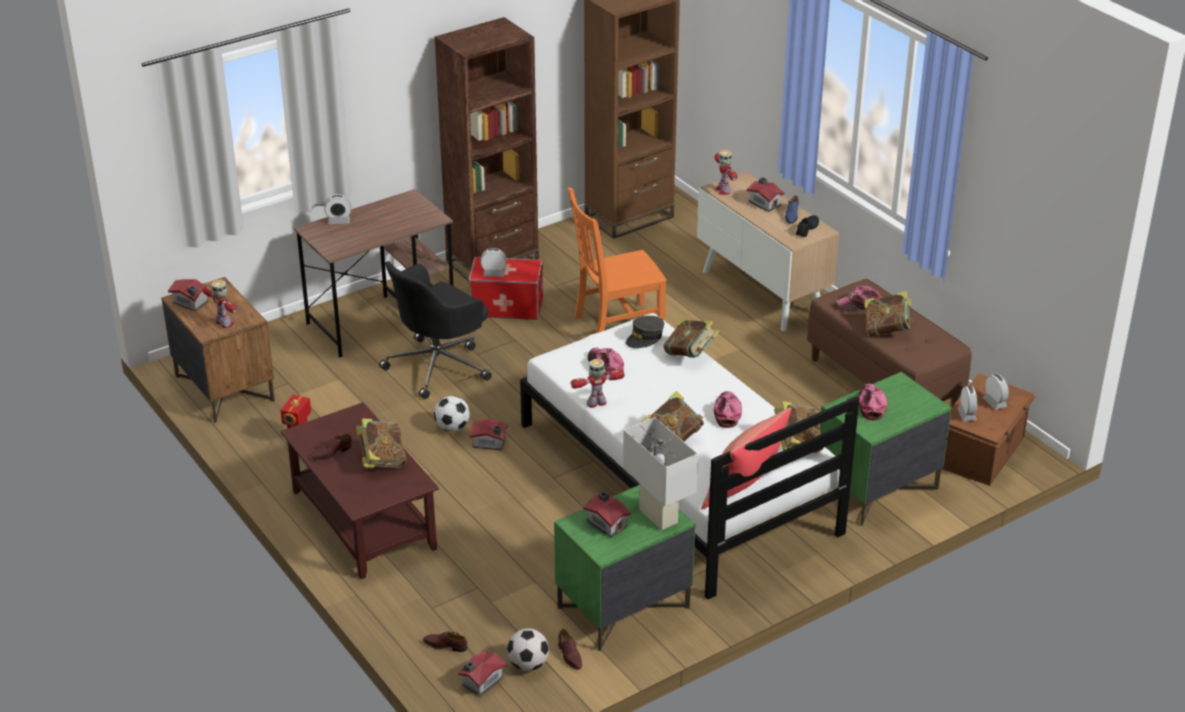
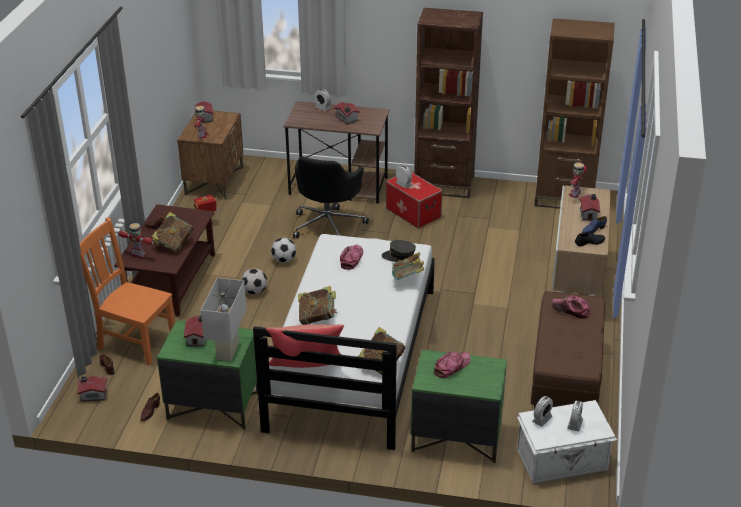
camera: 45 degrees right, 0 degrees up
(439, 366) = (328, 225): black office chair -> black office chair turned 75 degrees counterclockwise
(489, 443) = (288, 279): toy house -> toy house (346, 119)
(528, 664) = (125, 402): football -> football (254, 291)
(596, 403) = (313, 275): toy robot -> toy robot (139, 255)
(615, 325) = (456, 255): orange chair -> orange chair (135, 341)
(727, 412) = (372, 322): cap -> none
(886, 330) = (561, 335): book -> none
(982, 452) = (563, 460): brown storage box -> white storage box

